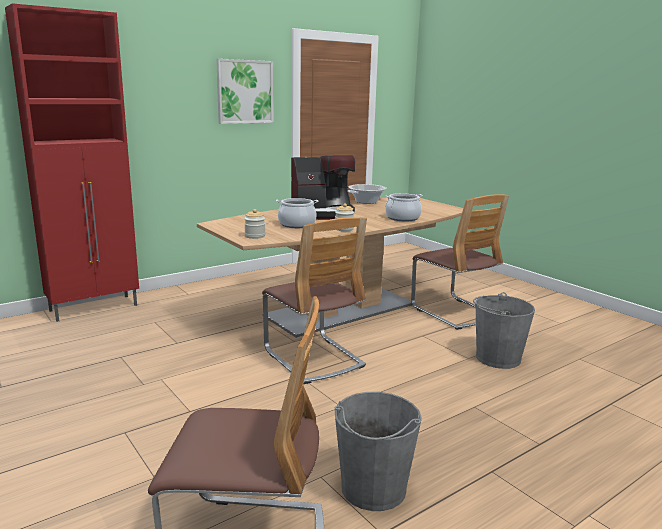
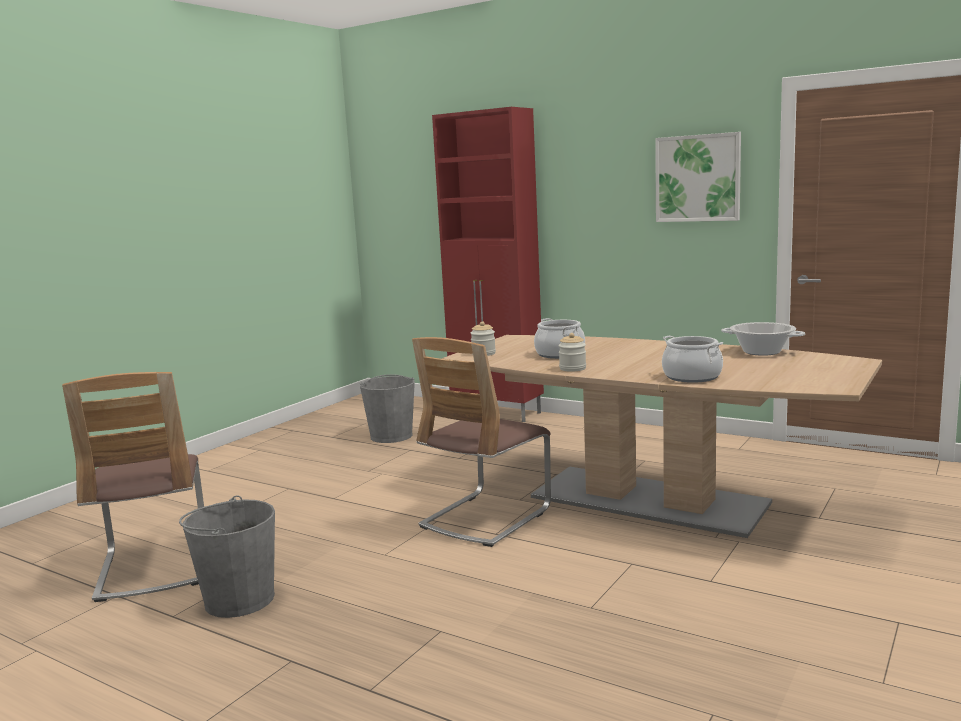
camera: 70 degrees right, 5 degrees down
(322, 213) = (640, 351): coffee machine -> none
(454, 312) = (765, 572): chair -> none
(497, 358) = (618, 631): grey bucket -> grey bucket (391, 436)

